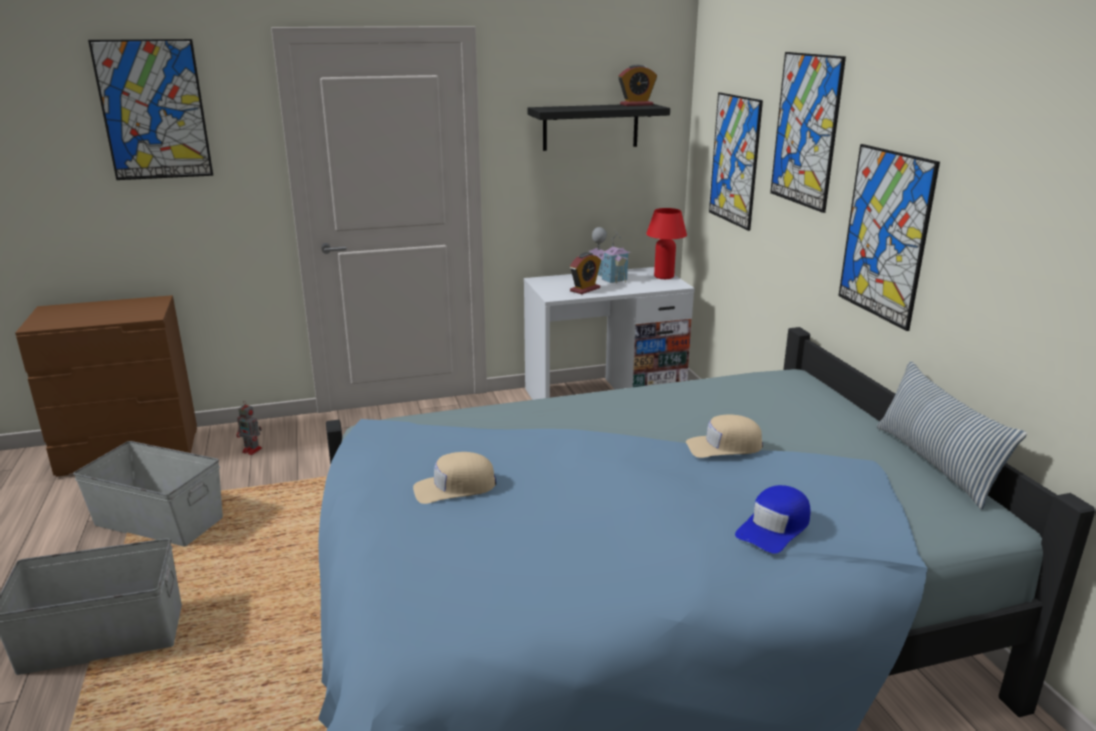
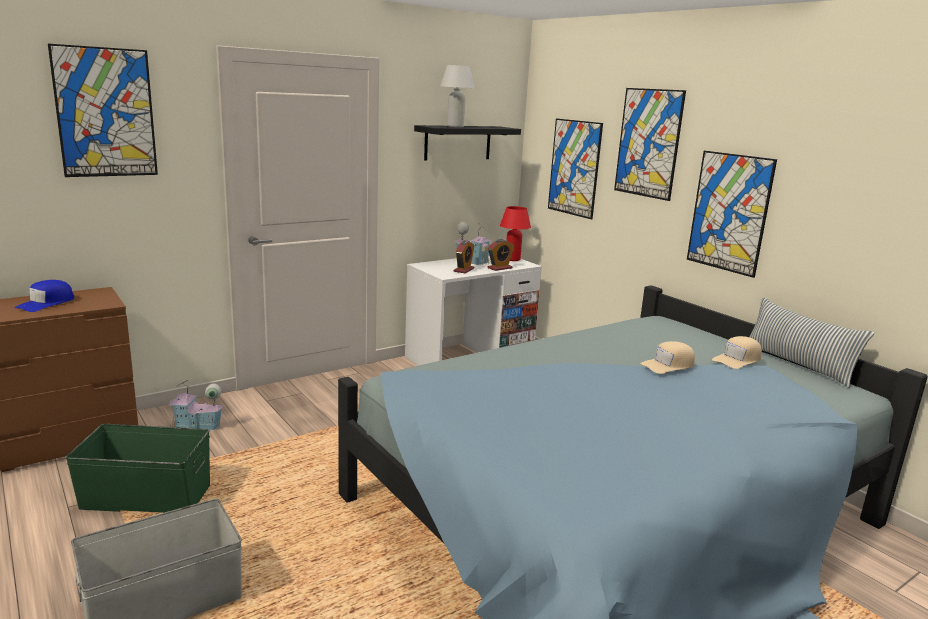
camera: 20 degrees left, 5 degrees down
(159, 521) = (146, 496): grey storage box -> green storage box
(253, 450) = (197, 427): toy robot -> toy house
(454, 487) = (511, 411): beige cap -> beige cap (737, 360)
(578, 108) = (455, 126): none -> white table lamp
(636, 105) = (492, 126): alarm clock -> alarm clock (499, 268)
(774, 527) = (752, 411): blue cap -> blue cap (46, 303)

